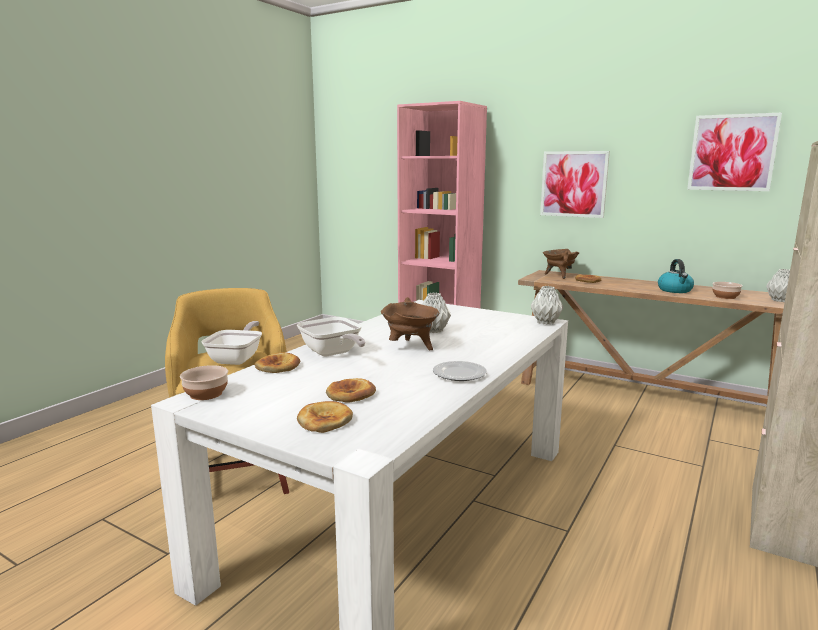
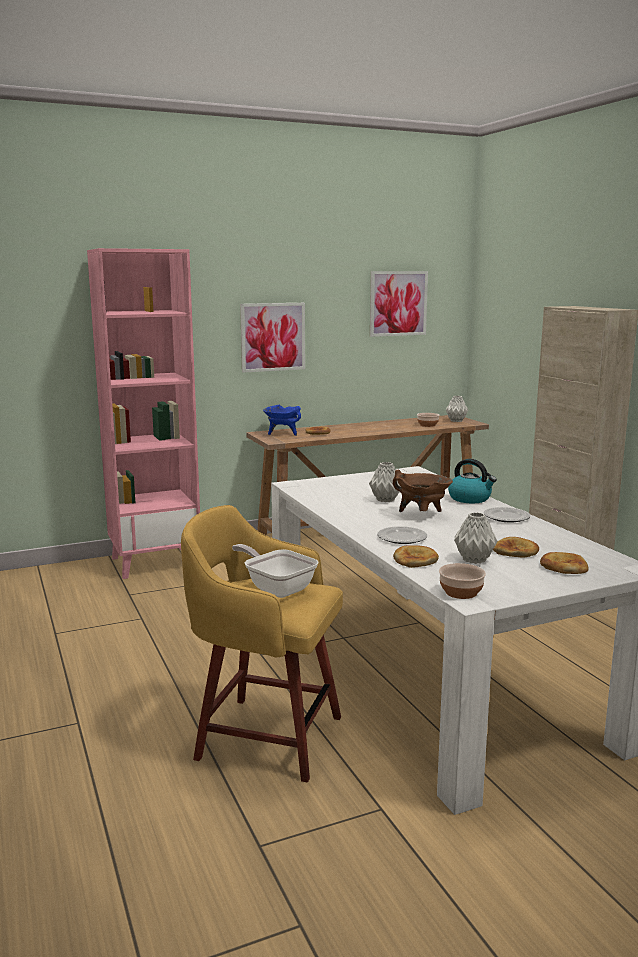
camera: 55 degrees left, 0 degrees up
(333, 353) = (402, 538): frying pan -> plate
(545, 322) = (415, 471): grey vase -> grey vase (473, 560)
(559, 275) = (282, 433): brown cooking pot -> blue cooking pot
(675, 290) = (390, 427): kettle -> kettle (470, 499)

